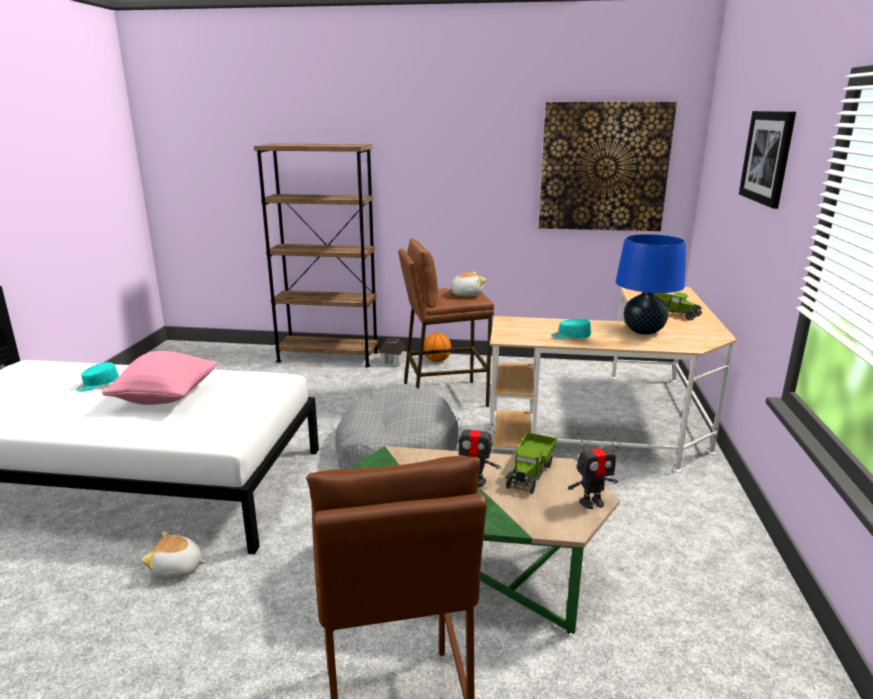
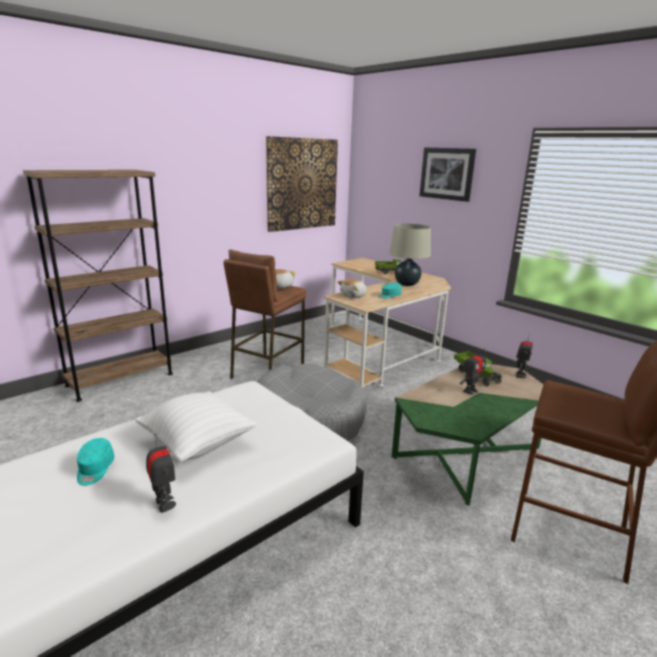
camera: 50 degrees left, 0 degrees up
(76, 420) = (164, 503): none -> toy robot
(166, 398) = (198, 443): pink pillow -> white pillow
(177, 569) = (337, 572): plush toy -> plush toy (354, 296)
(392, 362) = (184, 364): toy house -> none
(436, 361) = (214, 352): basketball -> none
(643, 331) = (407, 284): blue table lamp -> beige table lamp

